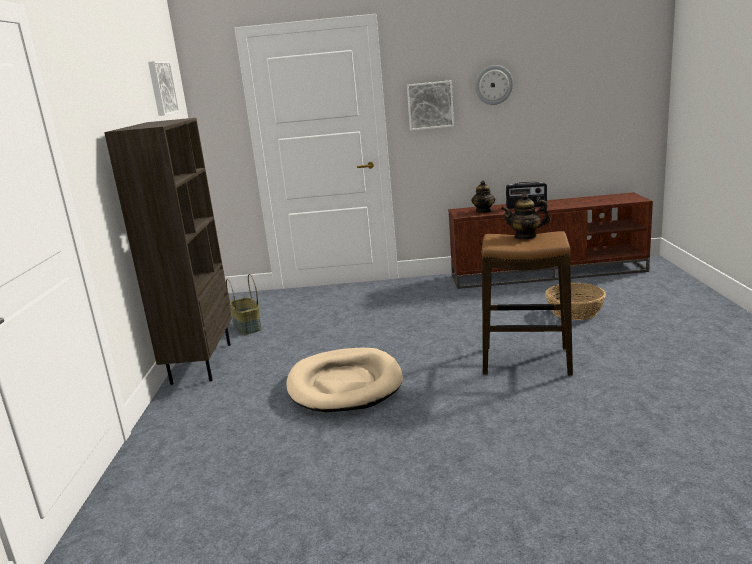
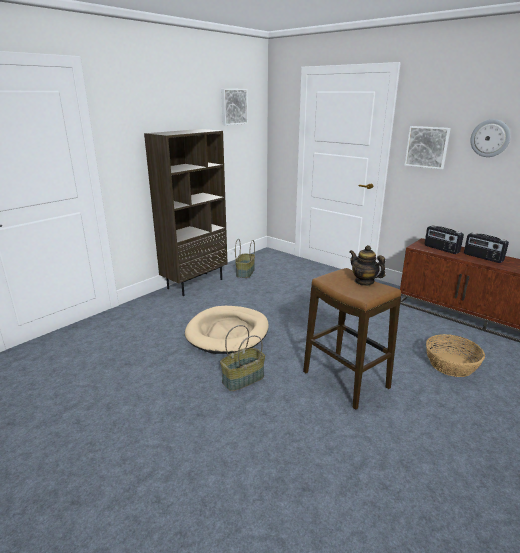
camera: 40 degrees right, 5 degrees up
(443, 410) = (243, 379): none -> basket
(484, 211) = (441, 249): teapot -> radio

